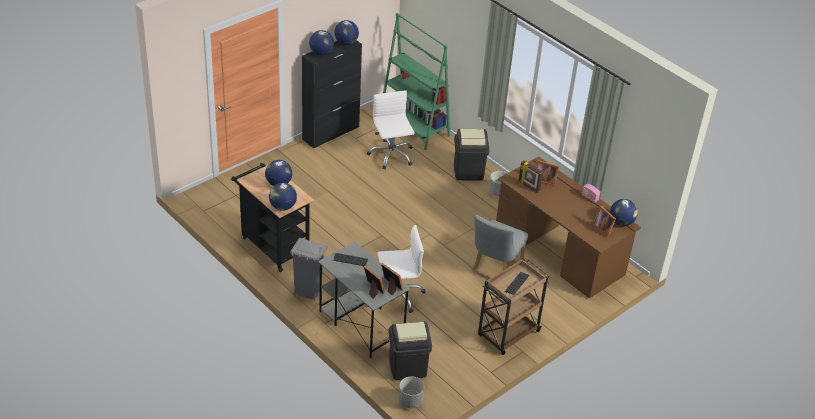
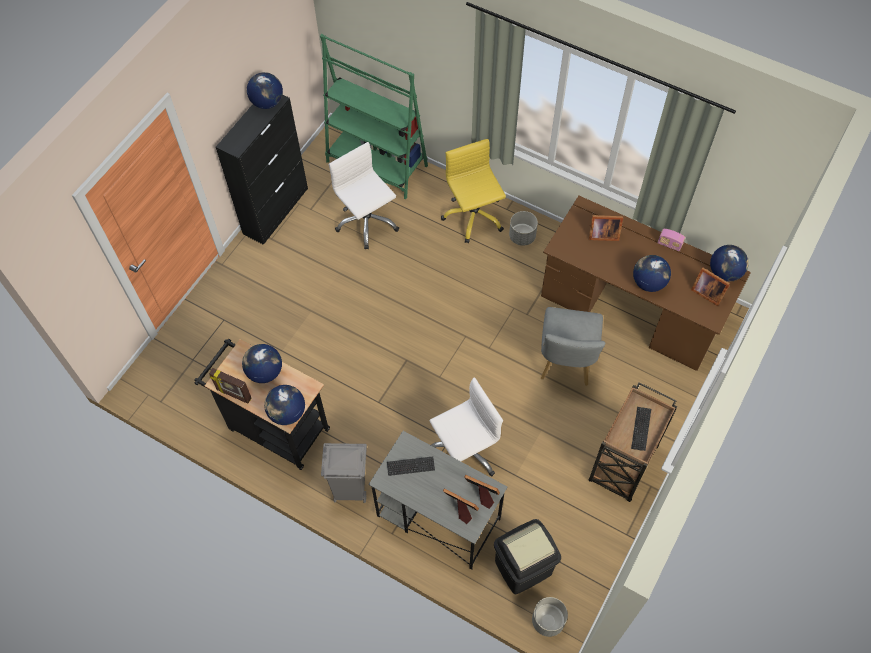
camera: 15 degrees left, 20 degrees up
(321, 53) = (240, 133): globe -> globe (648, 282)
(468, 172) = (473, 217): black trash can -> yellow office chair
(528, 186) = (587, 252): picture frame -> picture frame (233, 394)

